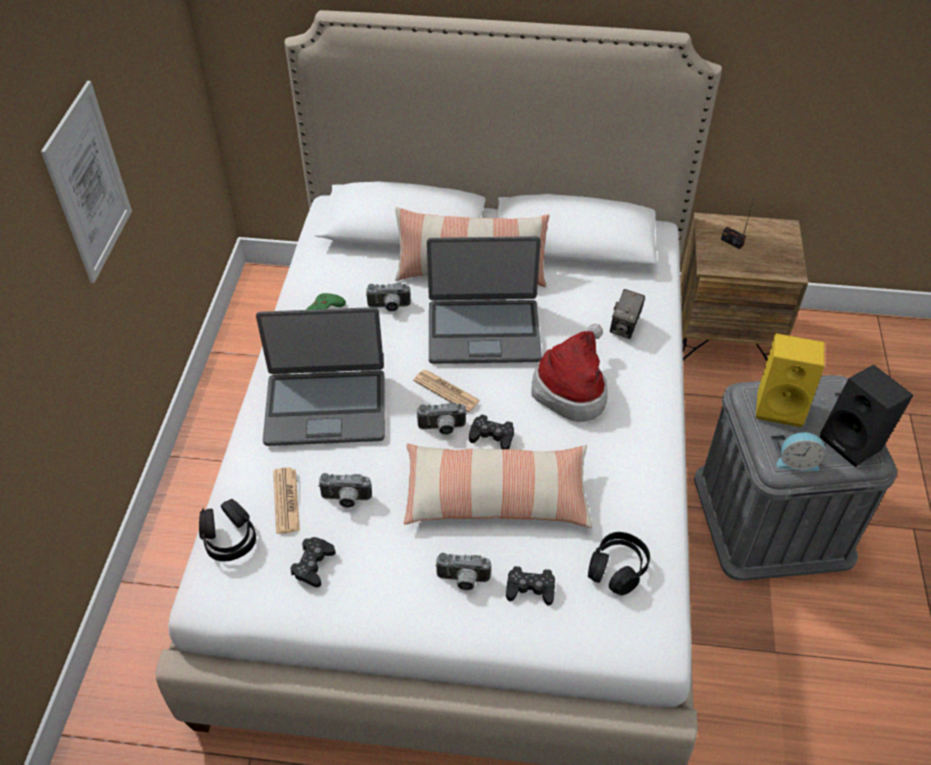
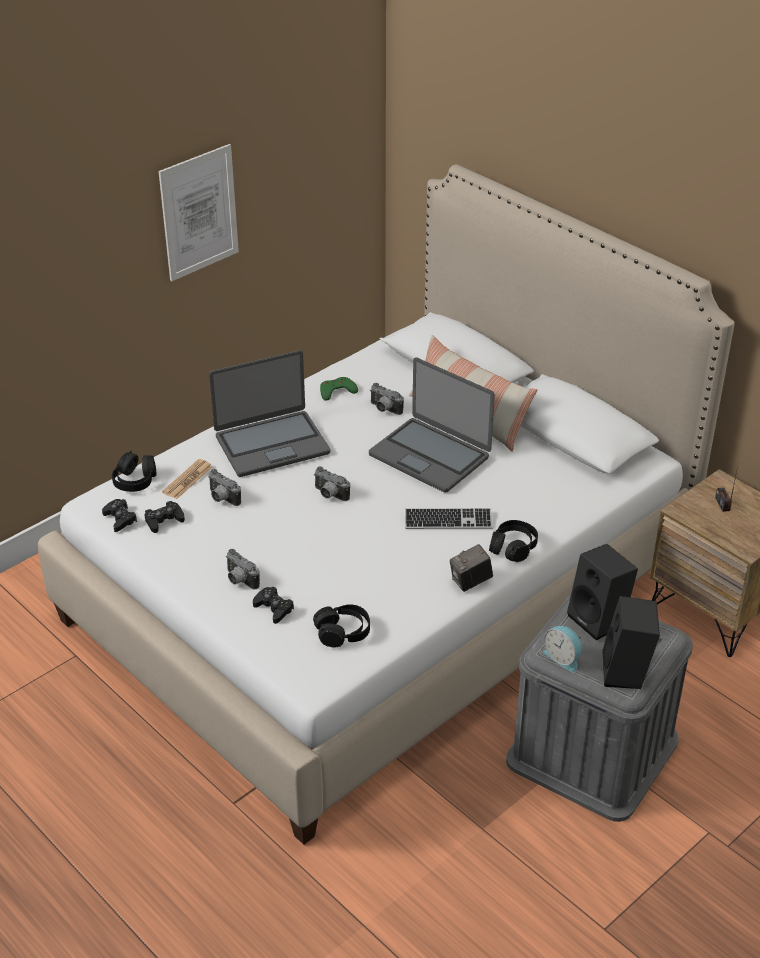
camera: 40 degrees right, 10 degrees down
(325, 407) = (271, 444): laptop -> laptop turned 60 degrees counterclockwise
(446, 391) = (359, 476): newspaper -> none
(492, 436) = (356, 517): black game controller -> black game controller (120, 519)
(496, 497) = (316, 551): pillow -> none
(572, 388) = (448, 520): hat -> keyboard
(625, 327) = (538, 506): camera -> camera (470, 582)
(652, 381) = (513, 547): none -> black headphones
(781, 406) = (600, 620): yellow speaker -> black speaker

